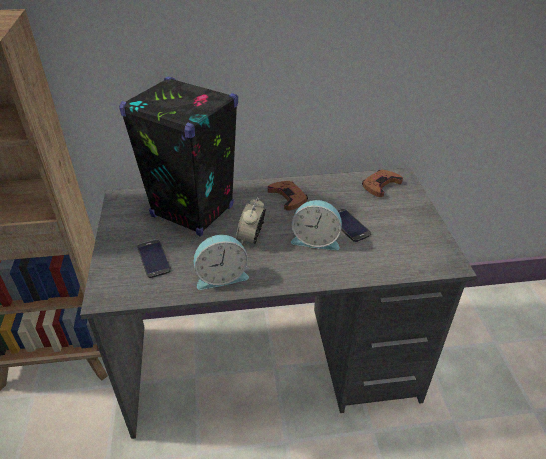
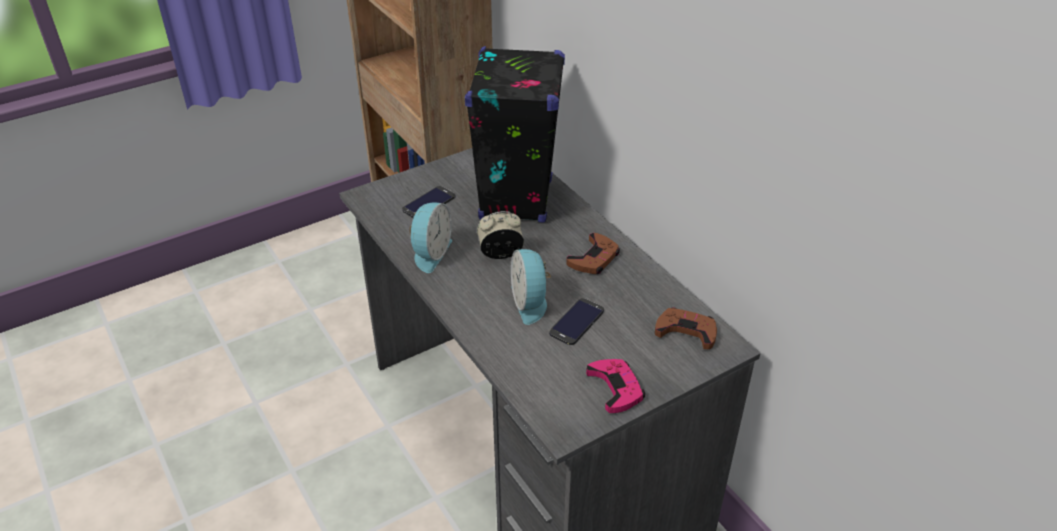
camera: 65 degrees right, 0 degrees up
(221, 276) = (430, 253): alarm clock -> alarm clock turned 120 degrees counterclockwise
(420, 229) = (615, 388): none -> pink game controller

